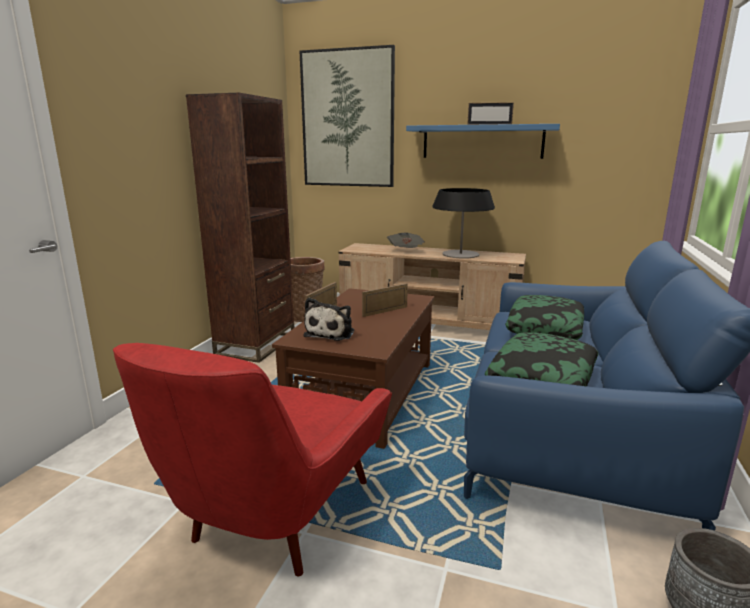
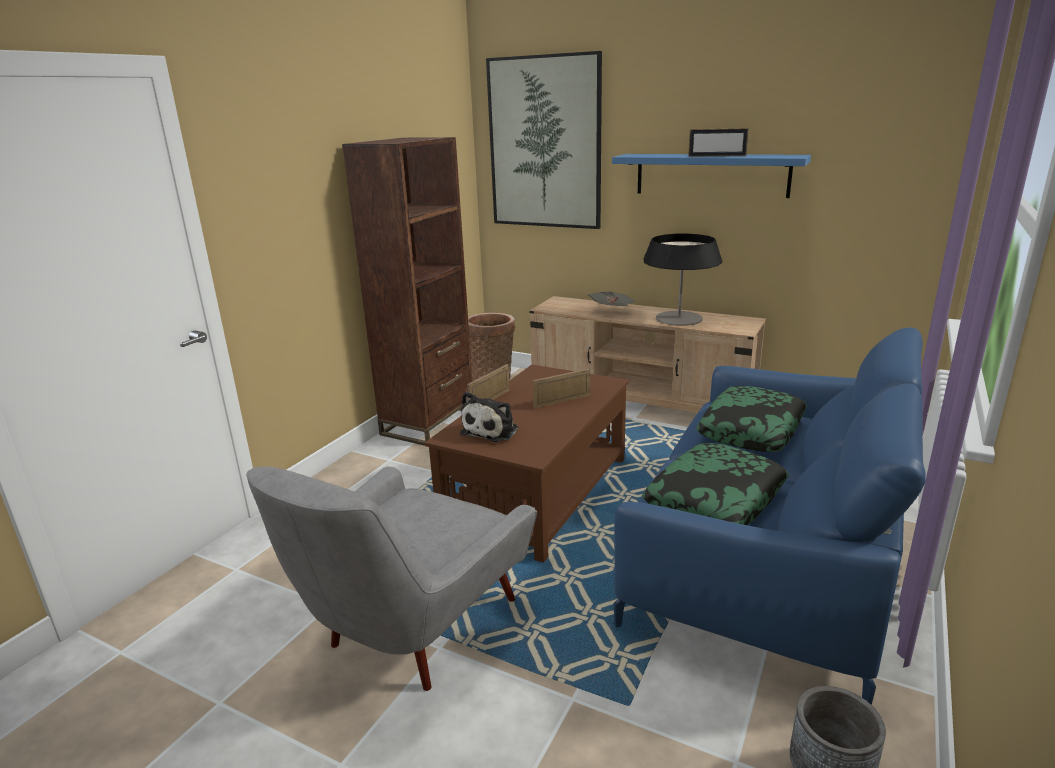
camera: 10 degrees right, 5 degrees up
(272, 520) = (411, 632): red armchair -> grey armchair

